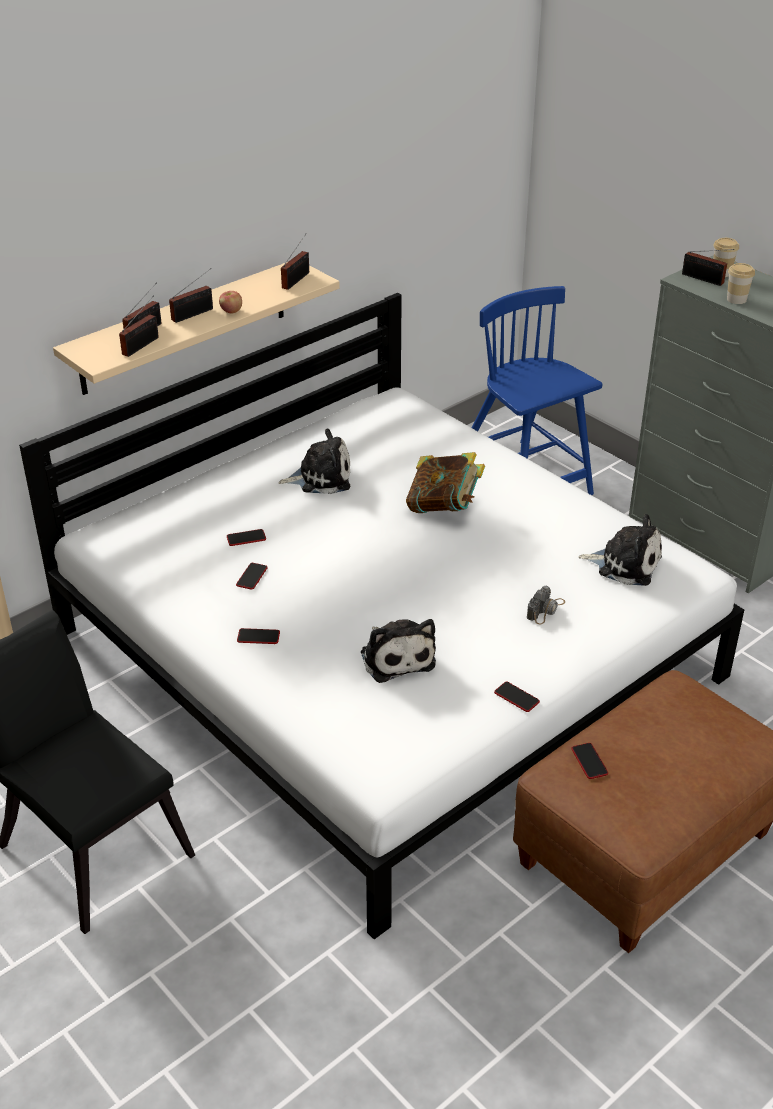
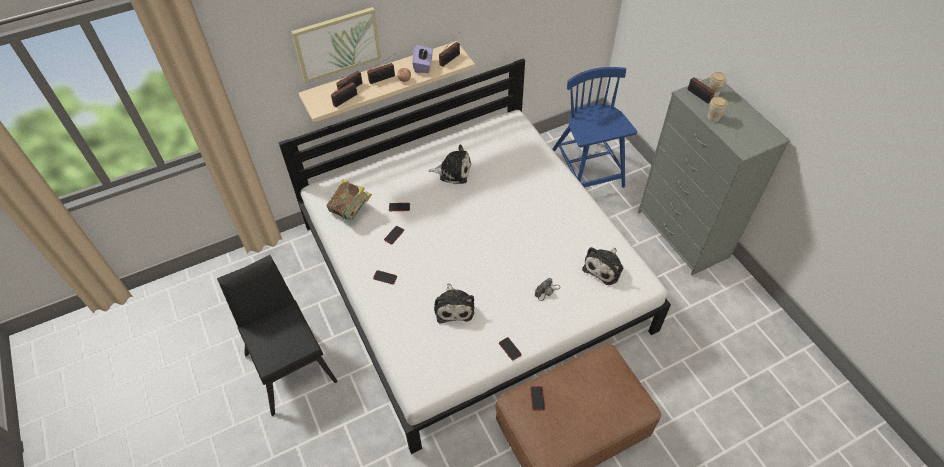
camera: 15 degrees right, 15 degrees up
(117, 255) = (337, 44): none -> picture
(255, 292) = (423, 66): none -> purple tissue box
(444, 507) = (514, 206): book -> book (351, 211)
(625, 564) = (604, 267): plush toy -> plush toy turned 90 degrees clockwise

